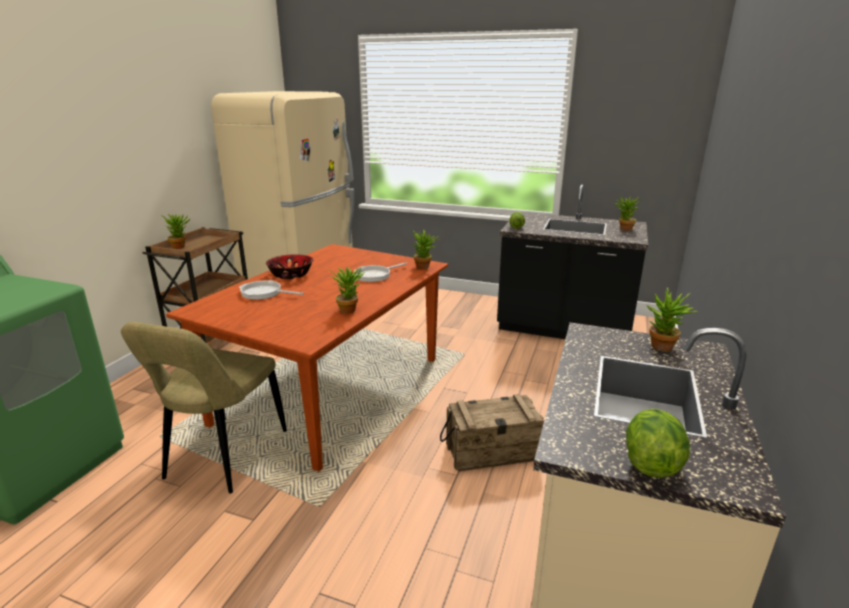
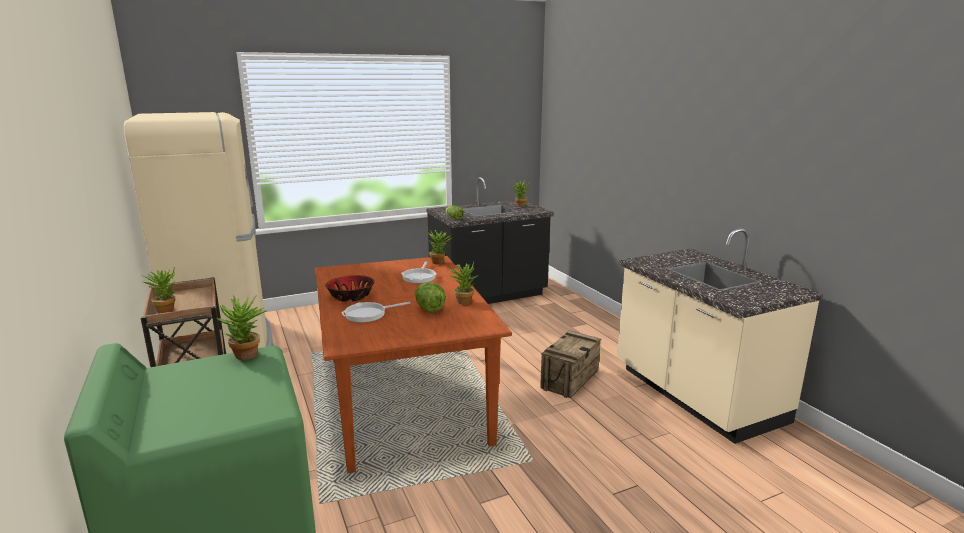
camera: 45 degrees left, 5 degrees down
(223, 457) = (410, 480): beige chair -> none
(651, 461) = (767, 295): lettuce -> lettuce (429, 309)
(663, 348) = (678, 257): potted plant -> potted plant (247, 357)

